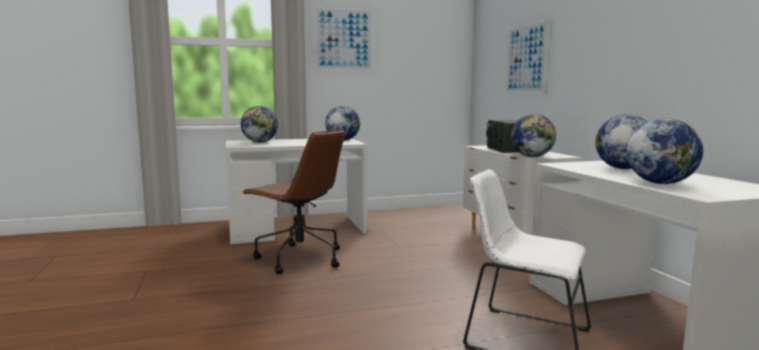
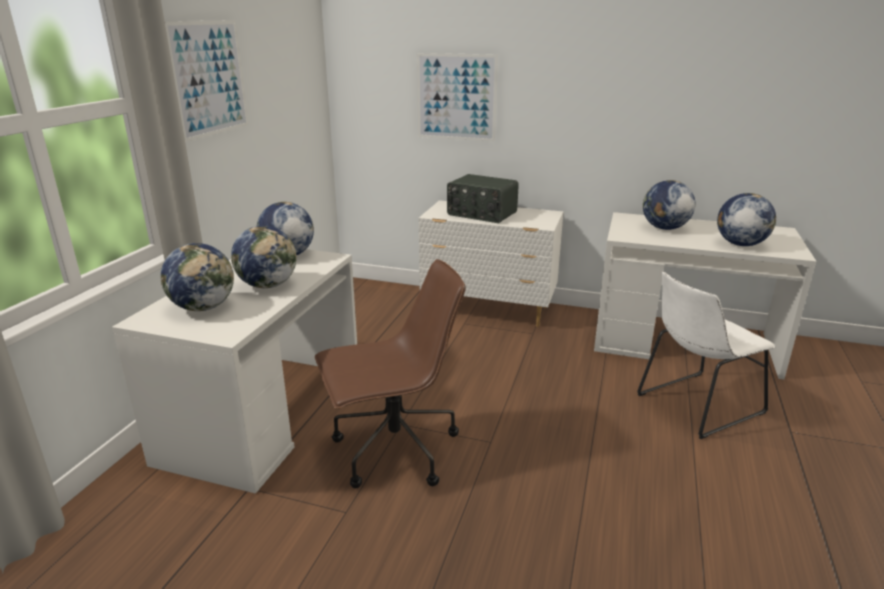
camera: 55 degrees left, 15 degrees up
(532, 156) = (539, 223): globe -> globe (268, 285)

